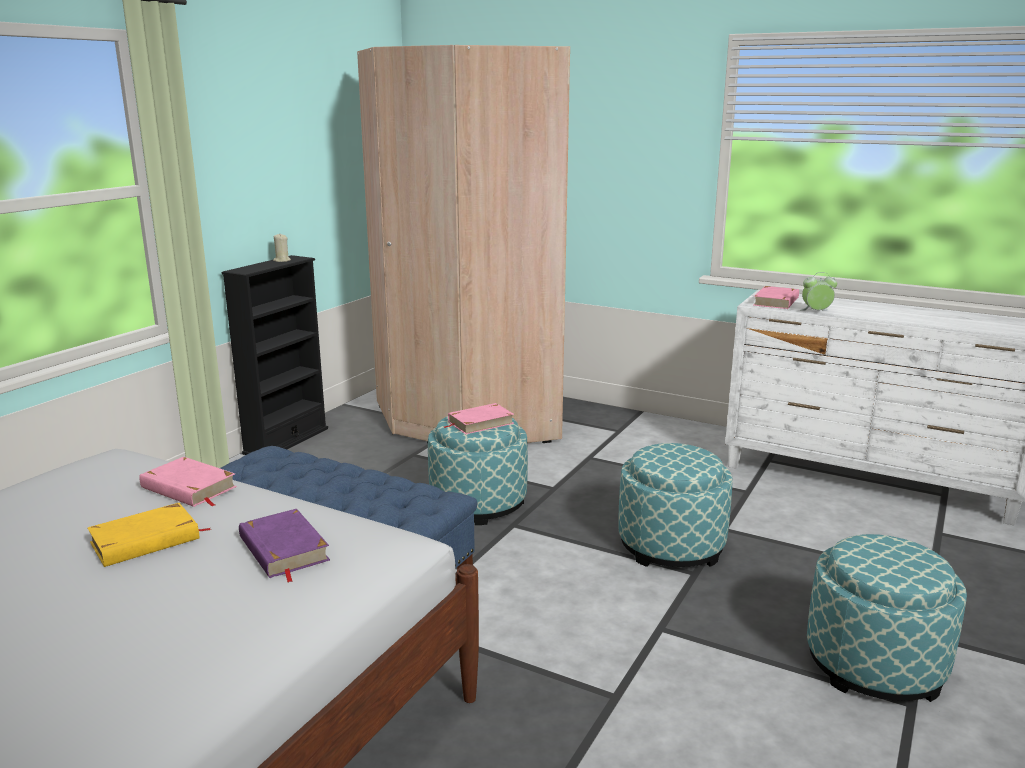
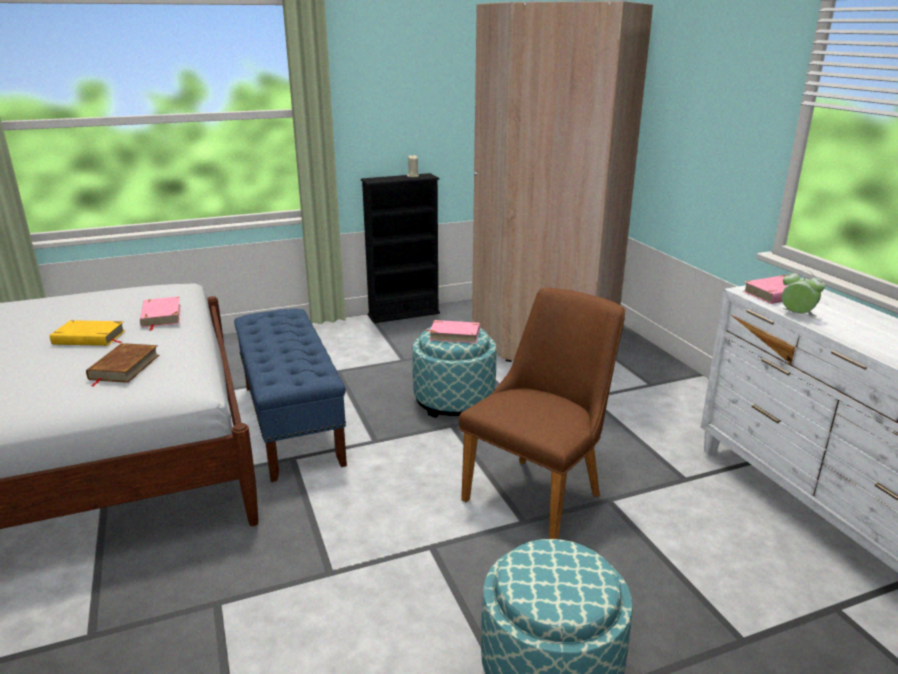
camera: 40 degrees right, 5 degrees up
(283, 549) = (124, 367): purple book -> brown book
(671, 545) = (541, 492): ottoman -> brown chair

